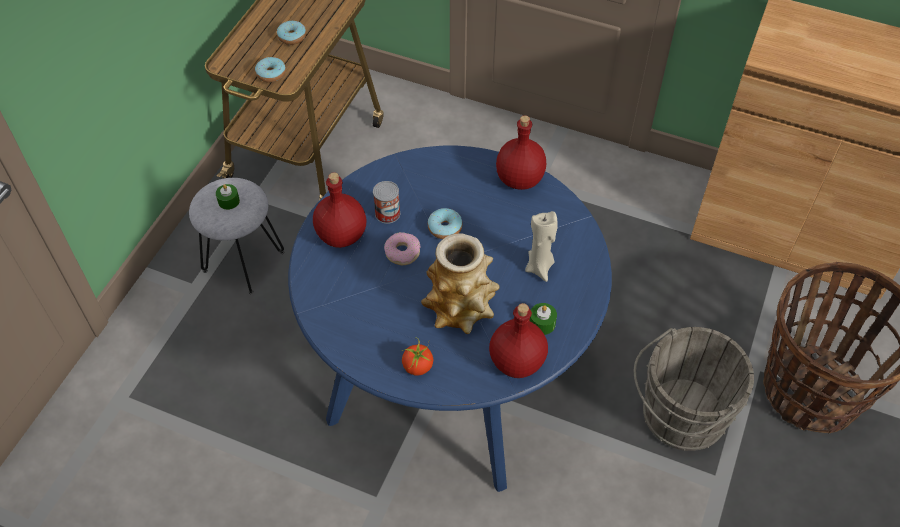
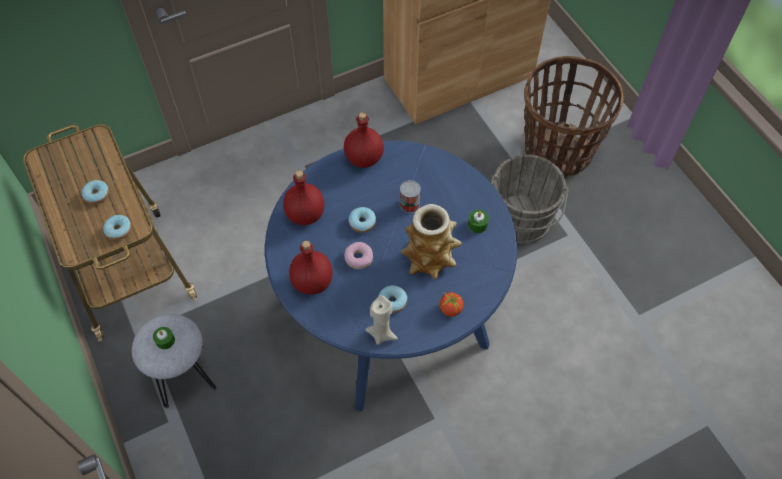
camera: 50 degrees left, 5 degrees up
(380, 312) = (392, 302): none -> donut
(387, 213) = (320, 245): can -> can (409, 204)
(517, 362) = (493, 256): red bottle -> red bottle (306, 214)
(539, 267) = (438, 196): beige candle -> beige candle (381, 333)

